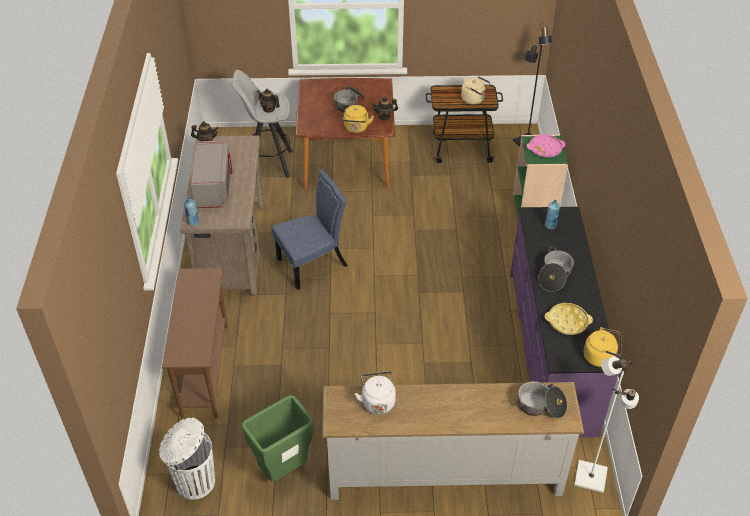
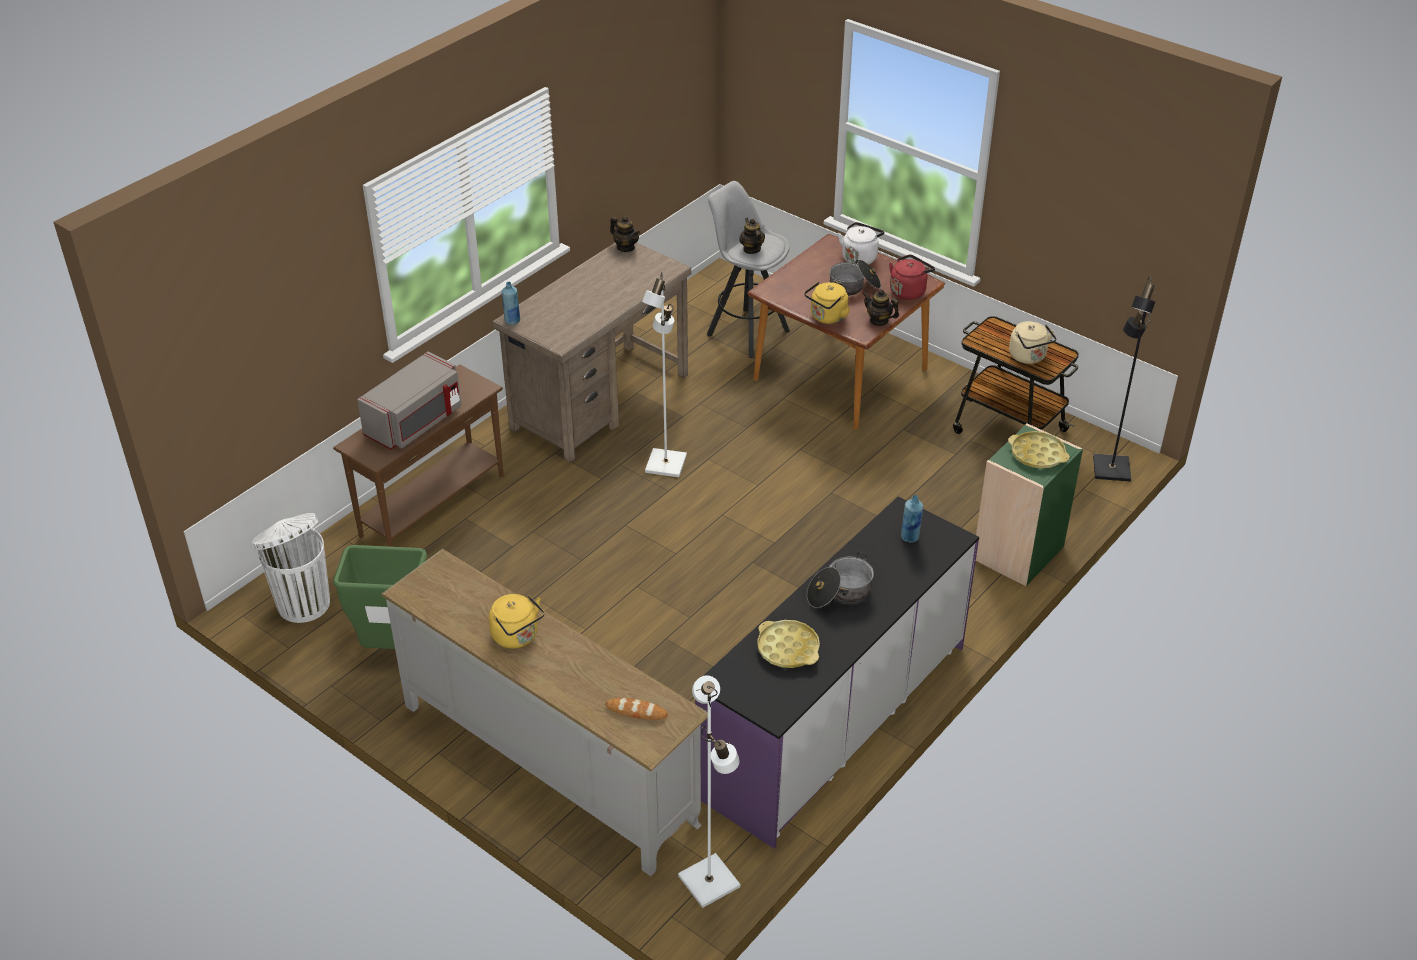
camera: 40 degrees right, 5 degrees down
(214, 187) = (576, 296): grey microwave -> grey microwave (416, 422)
(311, 264) = (666, 464): blue chair -> white floor lamp
(377, 401) = (474, 595): white kettle -> white kettle (860, 257)
(380, 92) = (909, 291): none -> red kettle
(540, 406) = (636, 711): cooking pot -> bread
(545, 148) = (1037, 454): pink tray -> yellow tray
(601, 357) = (776, 709): yellow kettle -> yellow kettle (517, 637)

